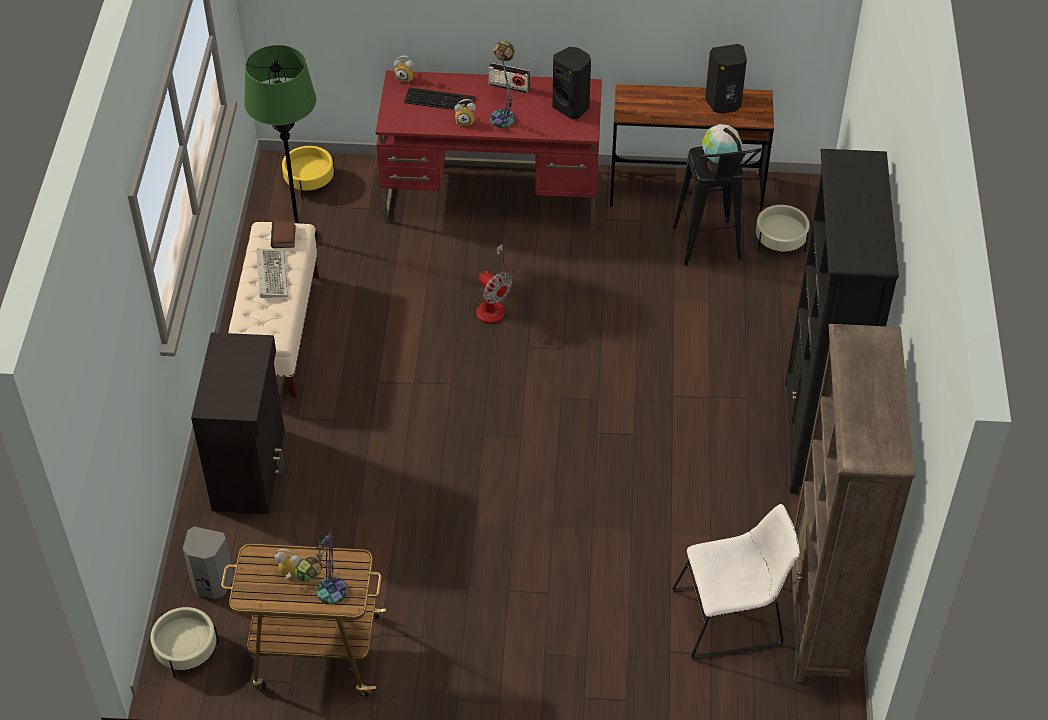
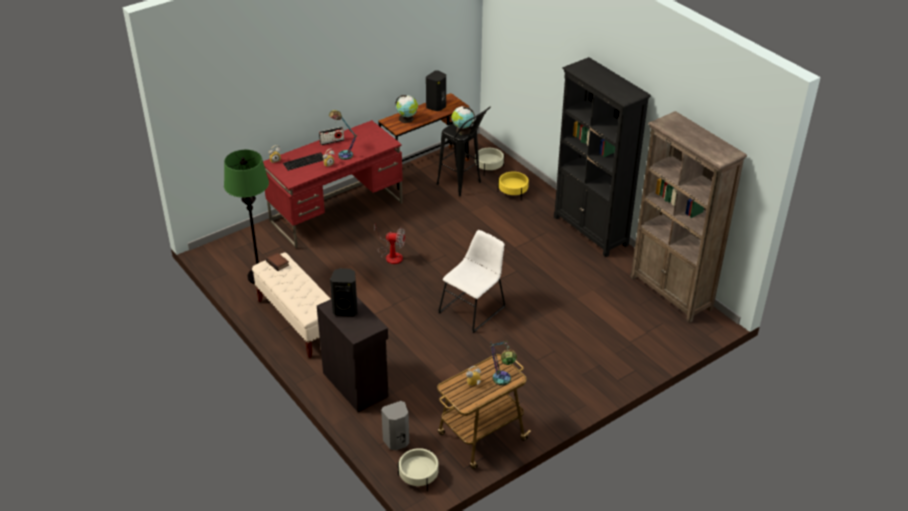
camera: 40 degrees left, 10 degrees down
(271, 274) = (291, 282): keyboard -> none
(309, 181) = (234, 250): yellow planter -> yellow planter (513, 192)
(572, 107) = (372, 136): black speaker -> black speaker (346, 309)
(658, 103) = (407, 119): none -> globe
(732, 617) = (638, 314): white chair -> white chair (474, 308)

